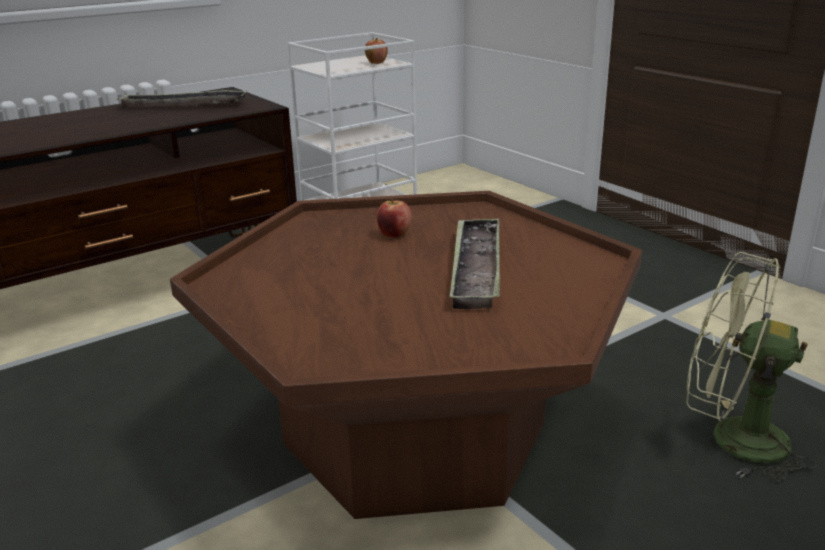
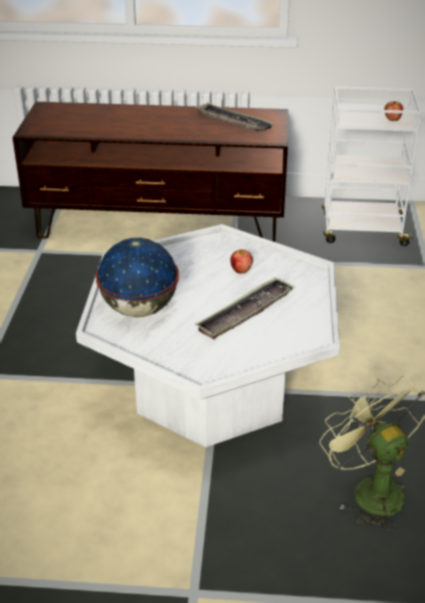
camera: 40 degrees right, 10 degrees up
(328, 321) = (139, 309): none -> globe
(414, 434) = (211, 389): brown coffee table -> white coffee table

